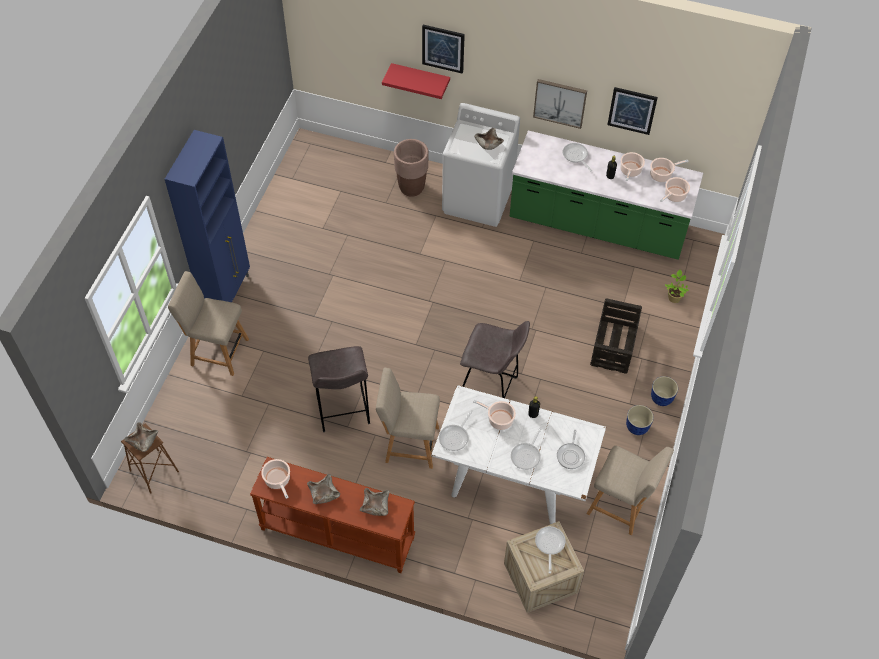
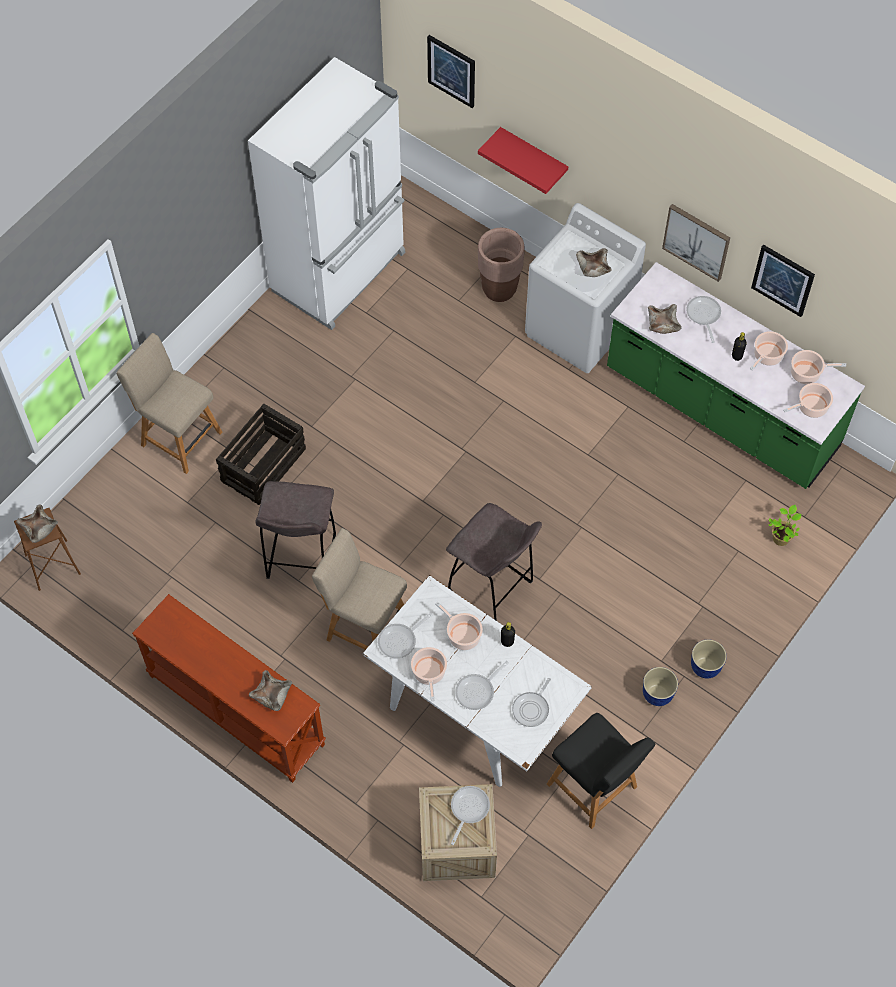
camera: 20 degrees right, 5 degrees up
(227, 293) = (218, 366): blue cabinet -> none
(278, 480) = (170, 627): cooking pot -> cooking pot (429, 673)
(293, 206) = (341, 272): none -> white fridge
(324, 493) = (217, 660): beige bowl -> beige bowl (663, 324)
(443, 48) = (562, 130): picture -> picture (451, 70)
(613, 344) = (674, 577): crate -> crate (263, 464)
(621, 506) = (595, 788): beige chair -> black chair

